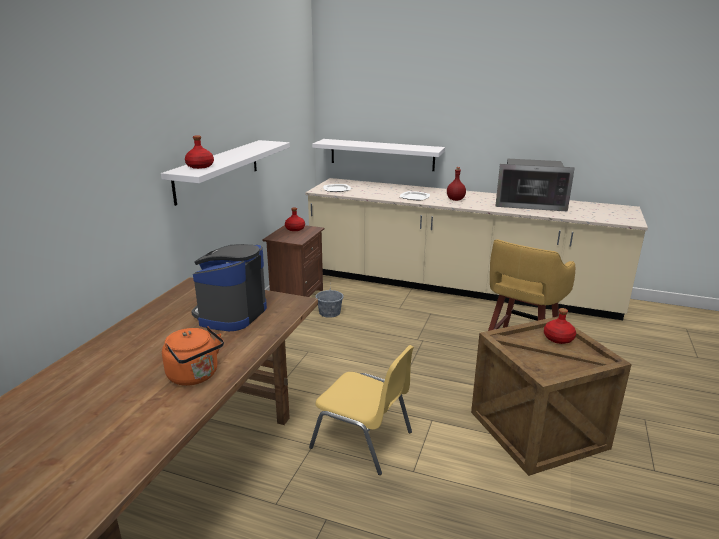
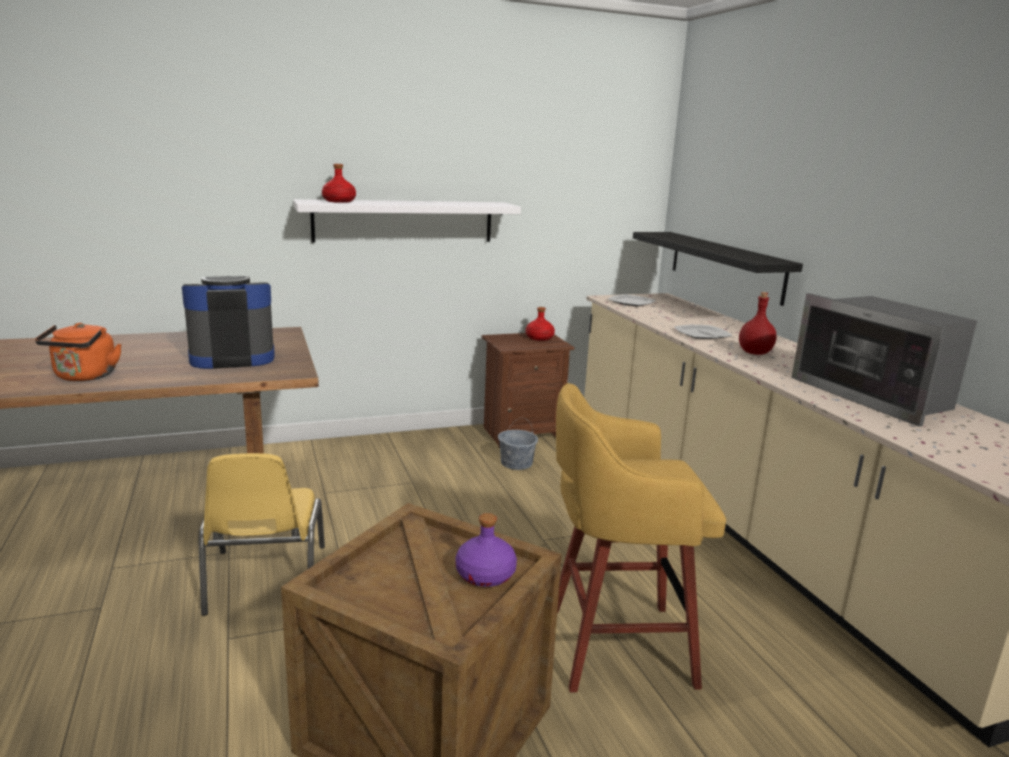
camera: 50 degrees right, 5 degrees down
(381, 154) = (725, 266): white shelf -> black shelf
(558, 338) = (485, 575): red bottle -> purple bottle

